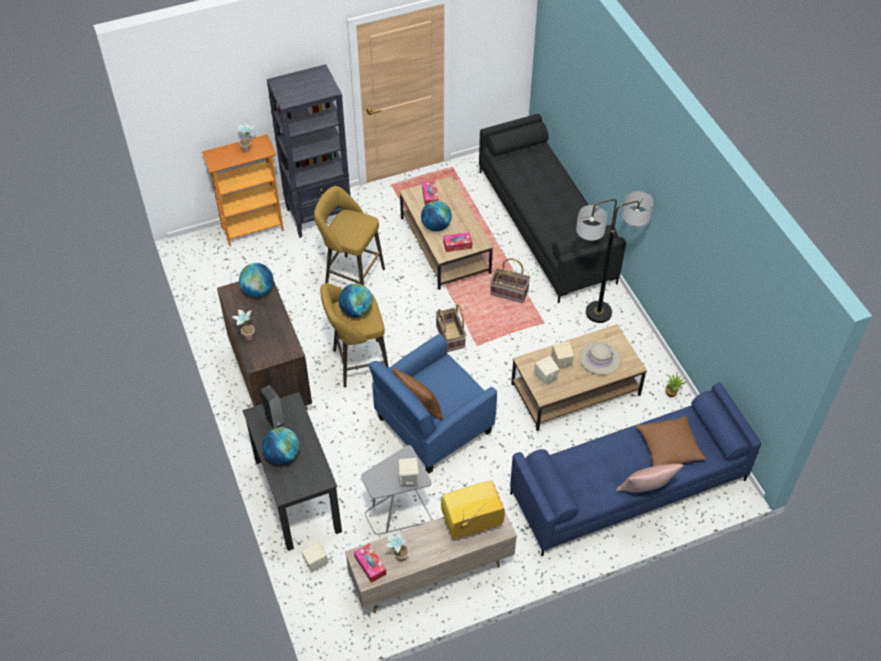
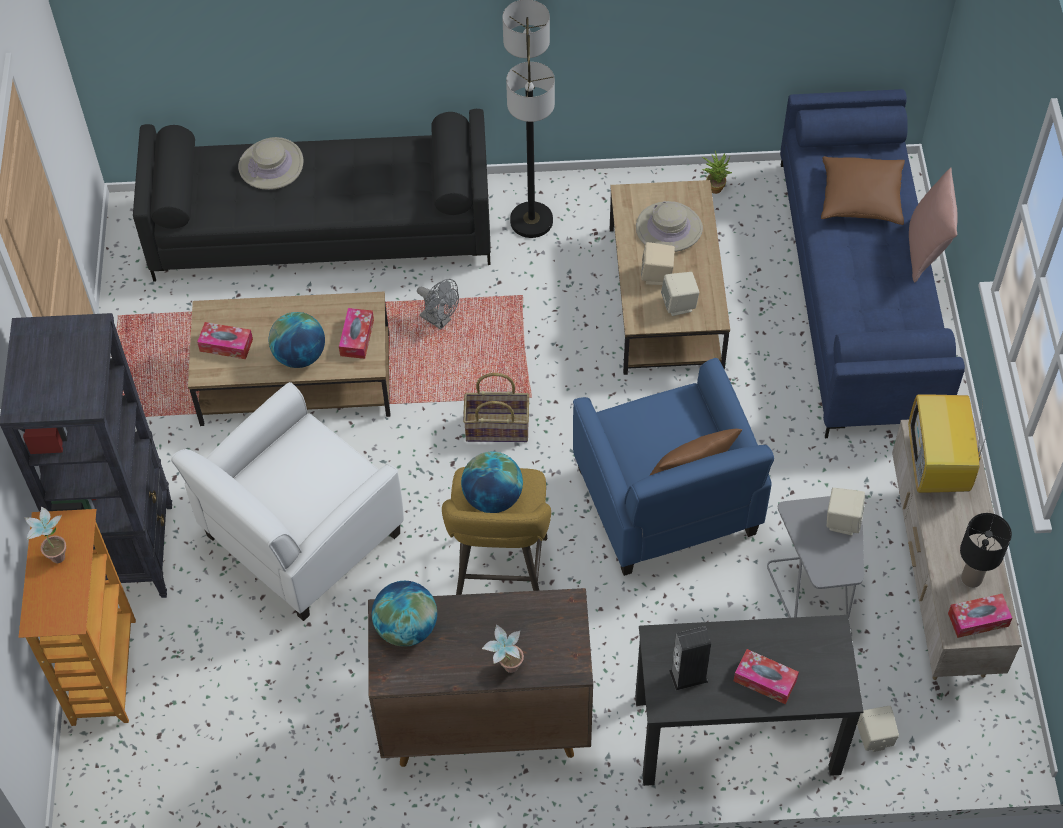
camera: 70 degrees left, 5 degrees up
(282, 455) = (765, 680): globe -> tissue box
(351, 276) = (301, 537): yellow stool -> white armchair
(398, 557) = (972, 578): potted plant -> black table lamp
(509, 292) = (439, 320): basket -> grey fan
(549, 175) = (271, 165): none -> beige hat

